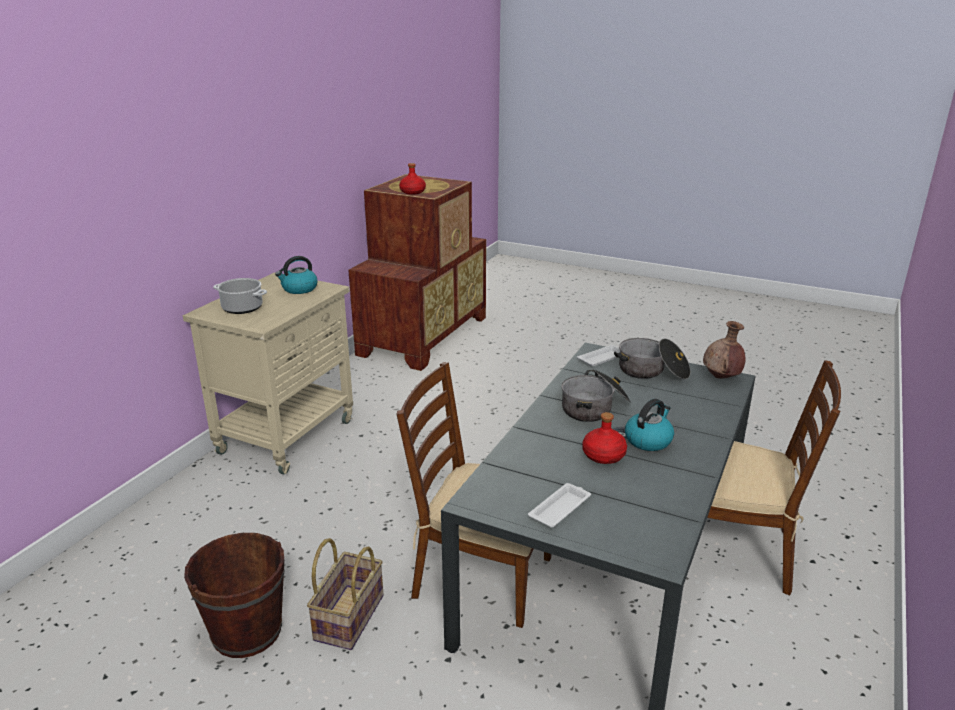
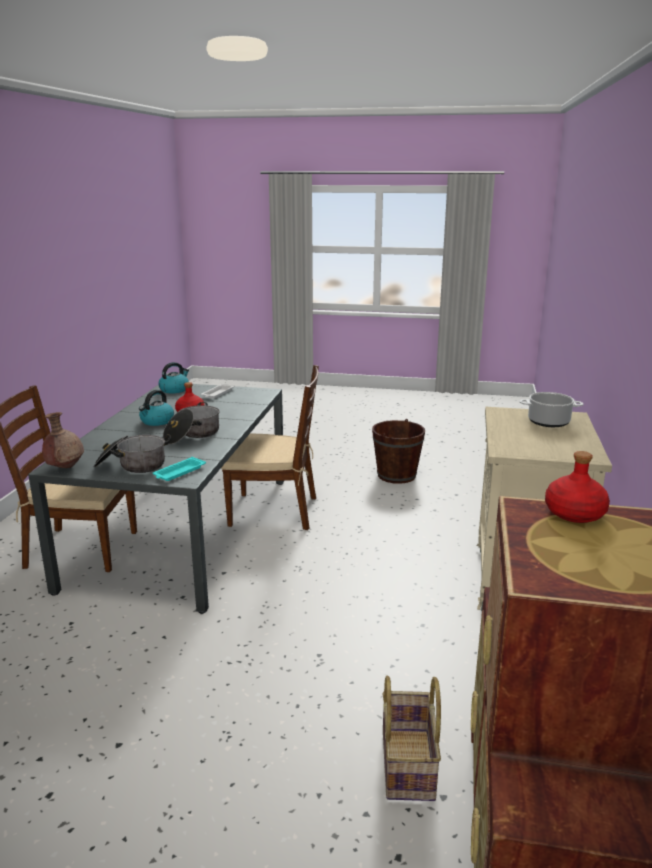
camera: 165 degrees right, 5 degrees down
(299, 289) = (535, 446): kettle -> kettle (174, 389)
(348, 617) = (346, 486): basket -> basket (409, 764)
(602, 358) = (179, 472): white tray -> turquoise tray

